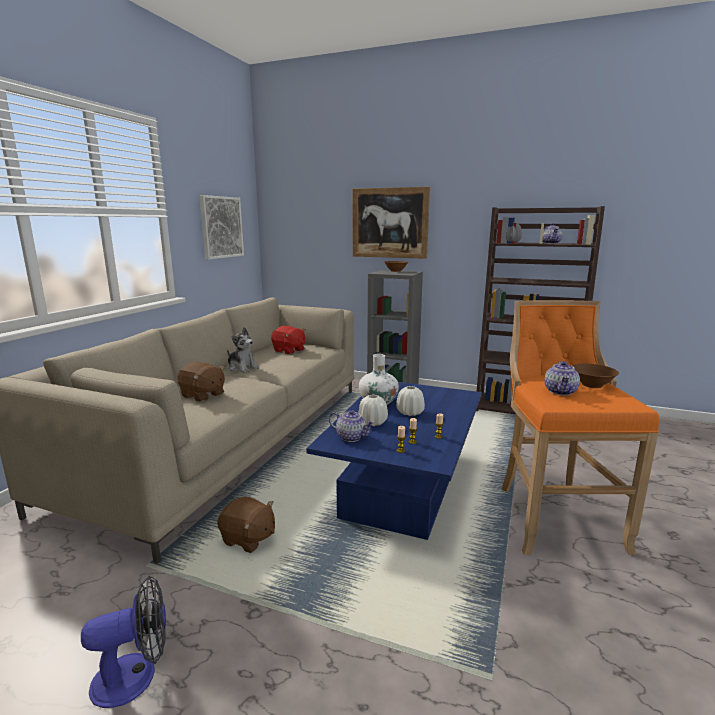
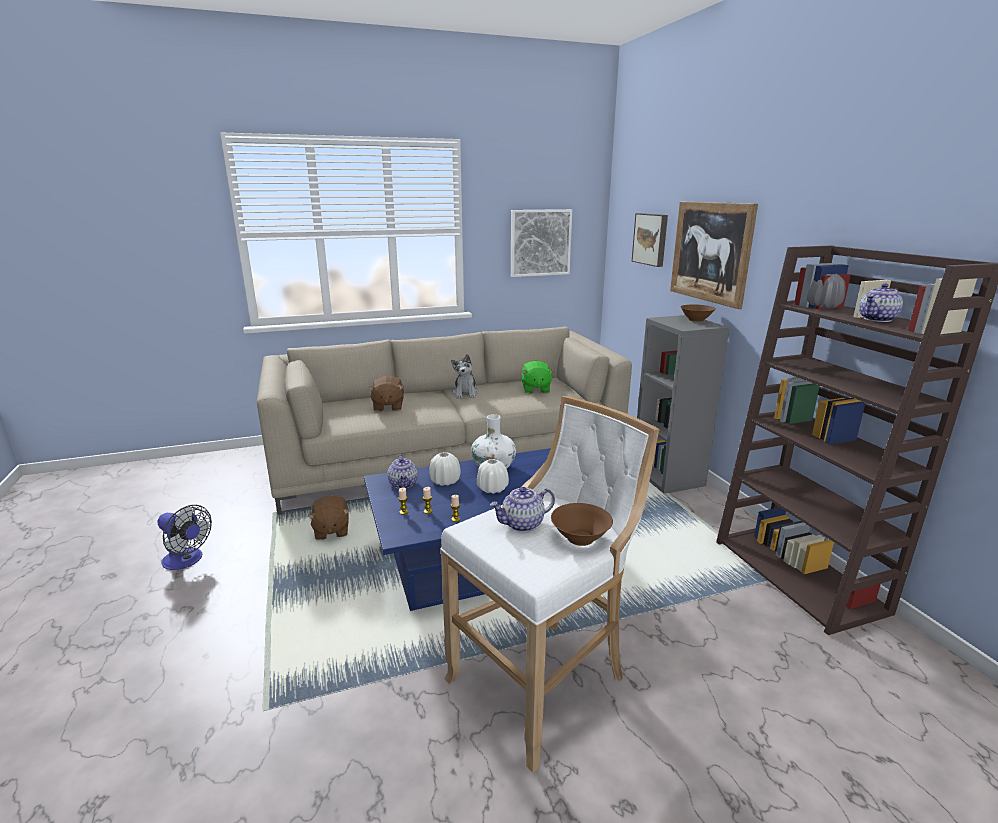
camera: 50 degrees right, 5 degrees up
(289, 351) = (535, 389): red plush toy -> green plush toy
(320, 220) = (651, 239): none -> picture
(553, 515) = (544, 680): orange stool -> white stool

